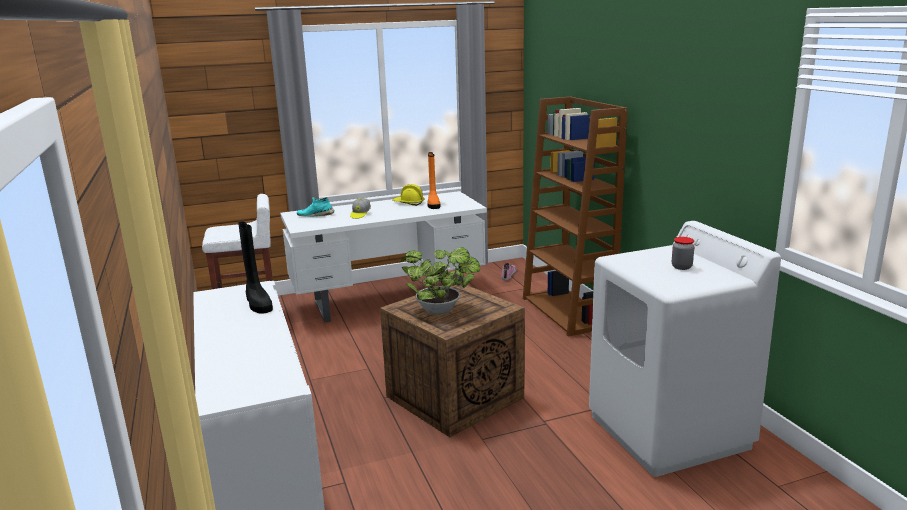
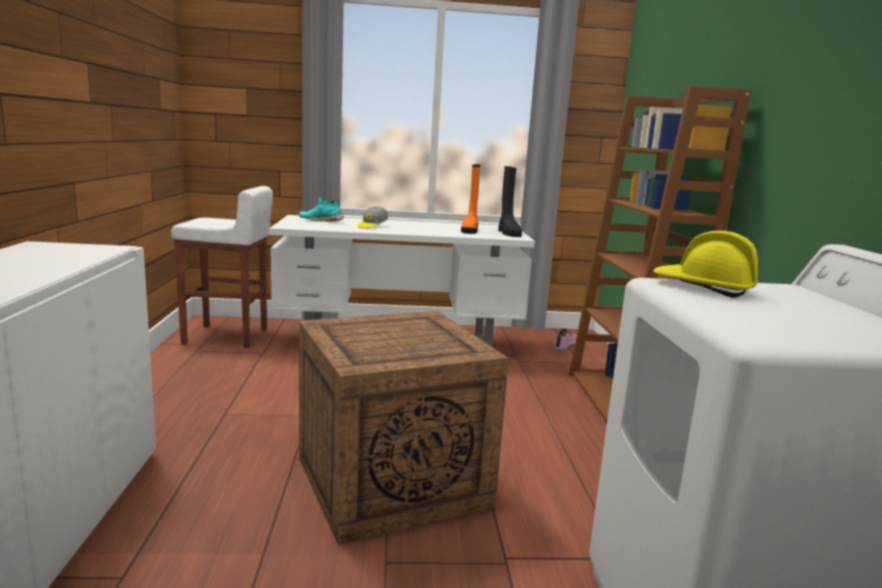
camera: 15 degrees right, 5 degrees down
(258, 303) = (69, 261): black boot -> black boot (508, 233)
(408, 203) = (442, 226): yellow hard hat -> yellow hard hat (703, 287)
(441, 311) = (377, 339): potted plant -> none
(681, 267) = (799, 311): jar -> none

